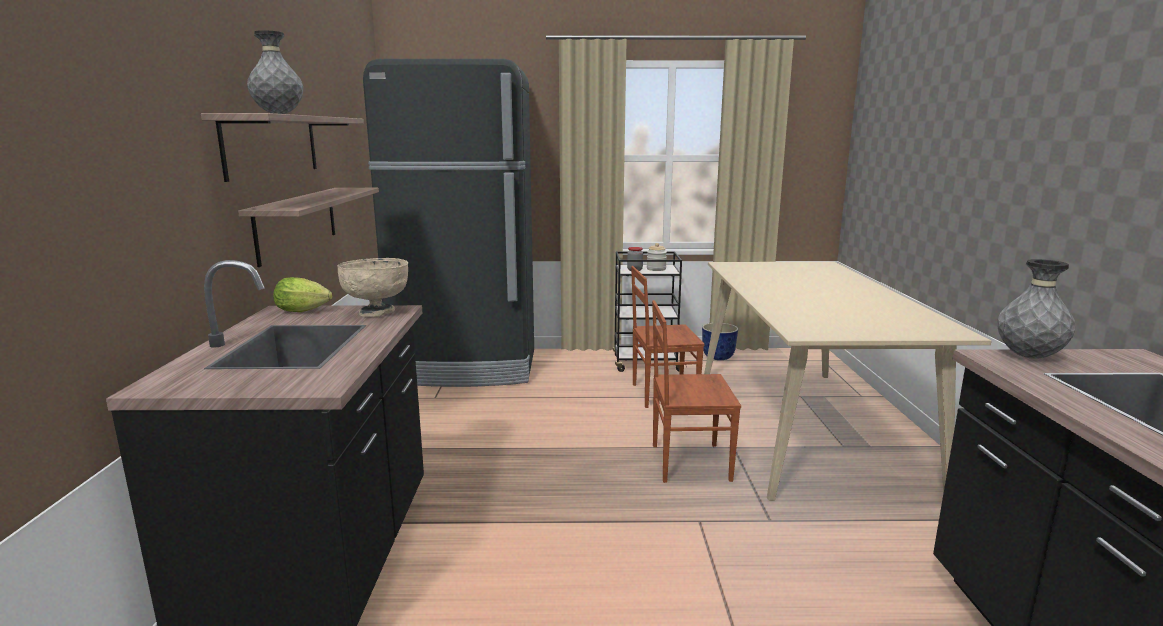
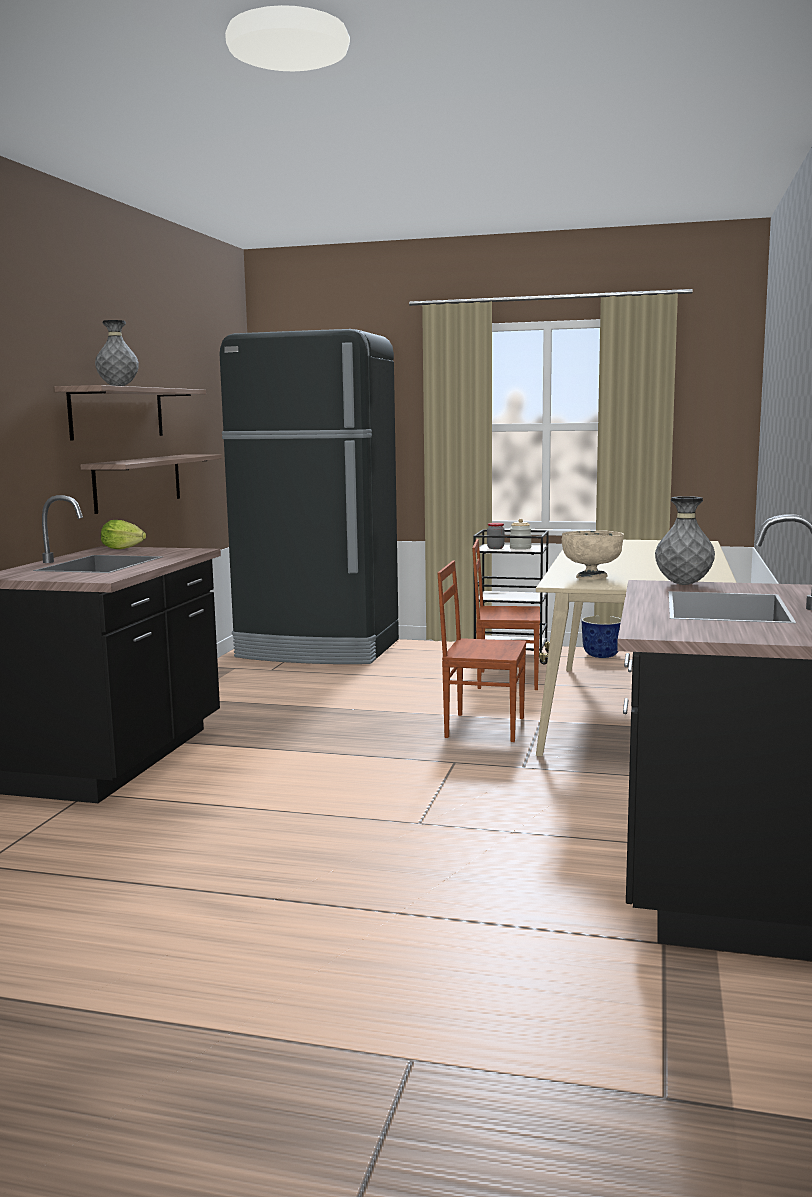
camera: 15 degrees right, 5 degrees down
(377, 312) = (179, 551): beige bowl -> beige bowl (591, 577)

